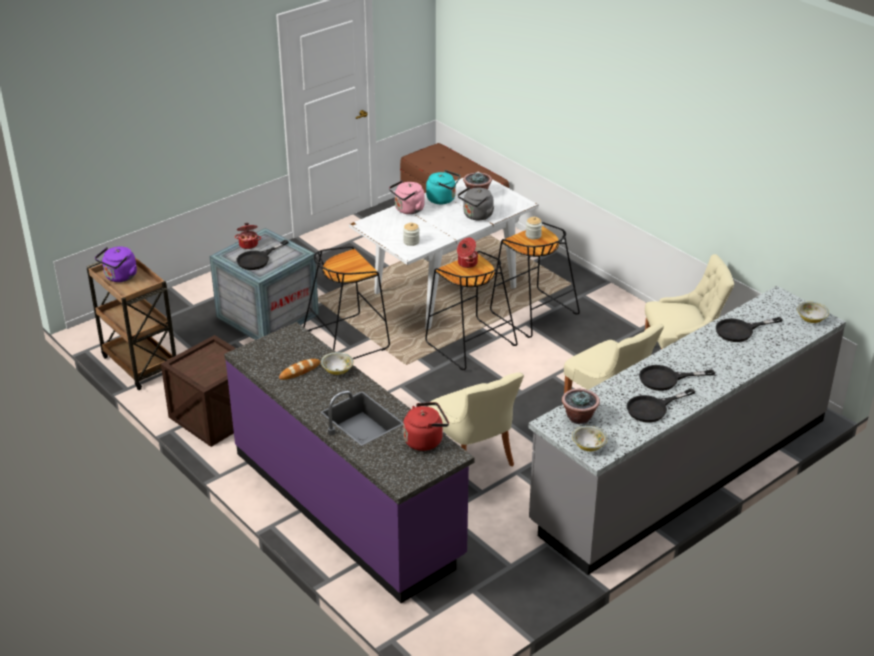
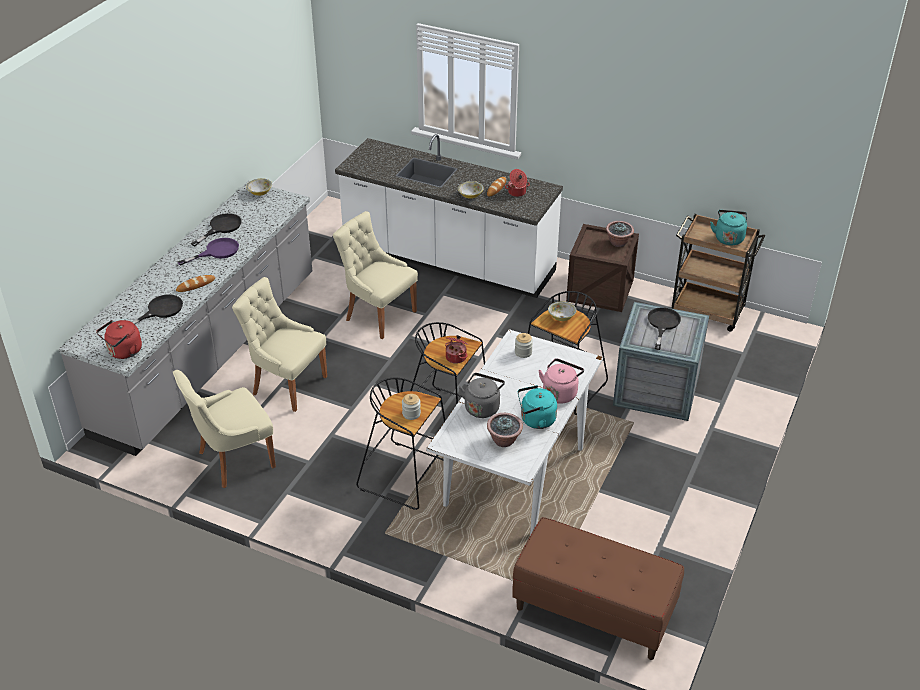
camera: 155 degrees right, 5 degrees up
(119, 277) = (728, 238): purple kettle -> turquoise kettle
(248, 244) = (690, 338): cooking pot -> cooking pot (517, 192)
(348, 505) = (448, 261): purple counter -> white counter
(425, 440) = (373, 170): red kettle -> red kettle (123, 352)
(579, 417) = (274, 208): potted plant -> potted plant (618, 243)
(666, 379) = (216, 252): black frying pan -> purple frying pan
(697, 347) = (196, 285): none -> bread
(811, 319) = (92, 341): bowl -> bowl (561, 317)

